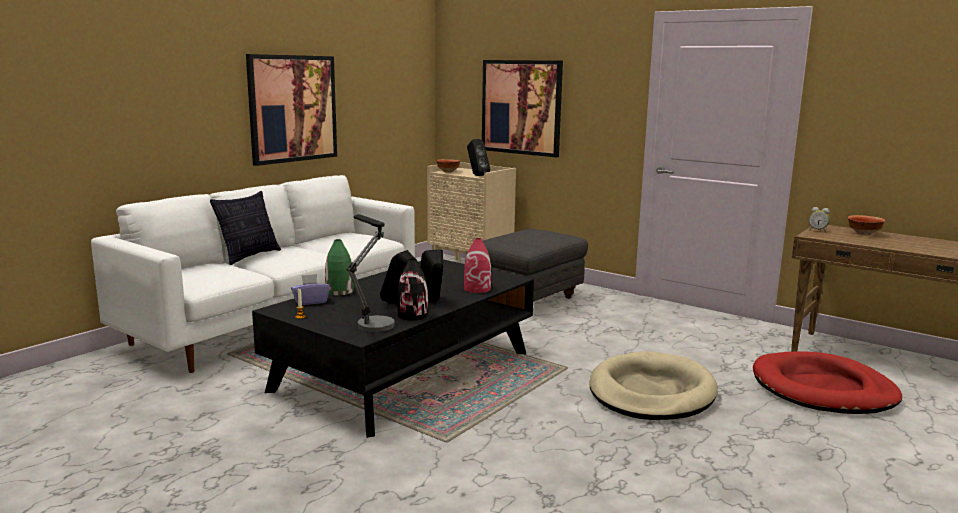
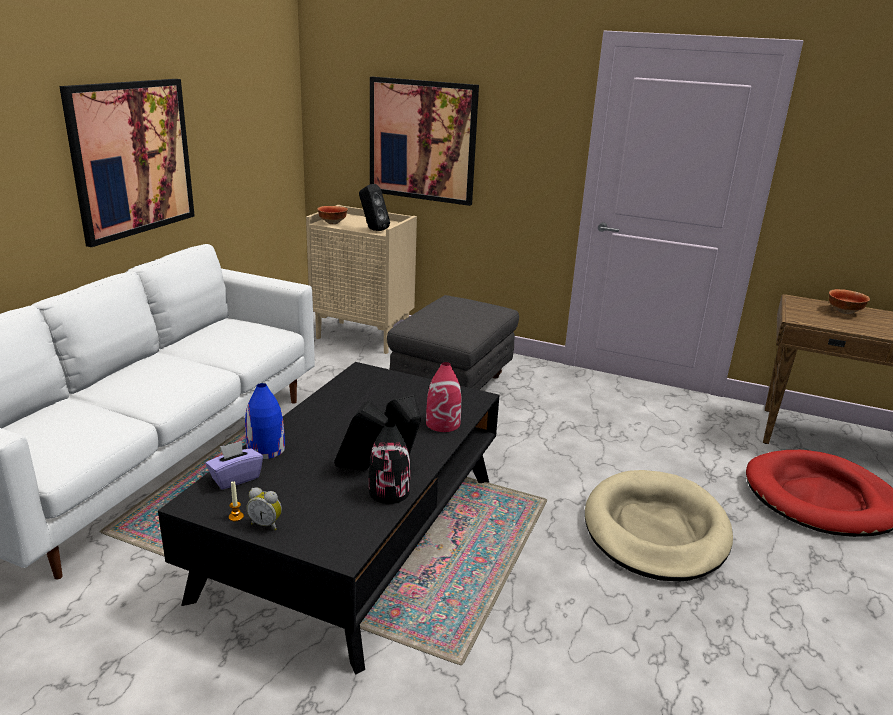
camera: 15 degrees left, 10 degrees up
(249, 256) = (106, 385): pillow -> none
(339, 291) = (265, 449): green vase -> blue vase
(372, 321) = (342, 514): table lamp -> none
(817, 230) = (796, 309): alarm clock -> alarm clock (266, 524)

